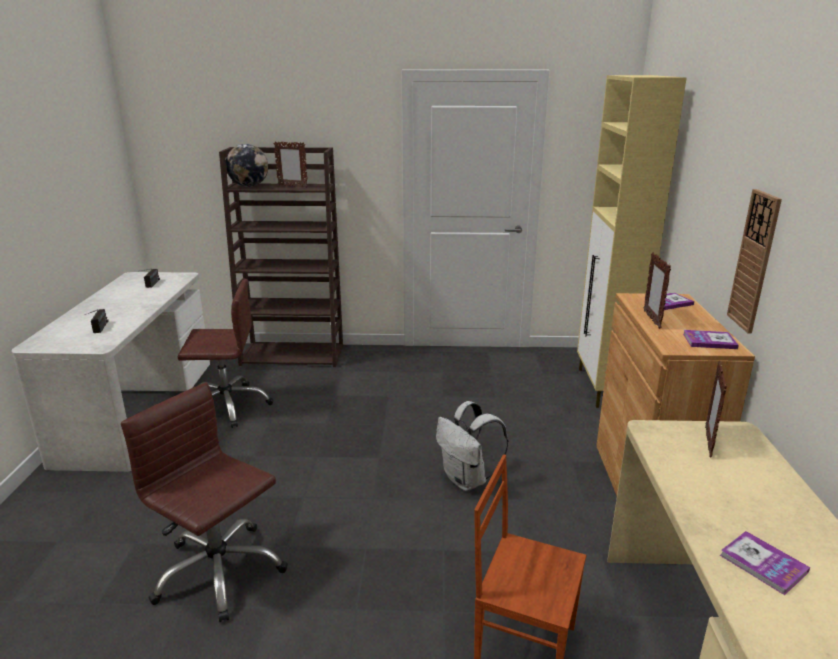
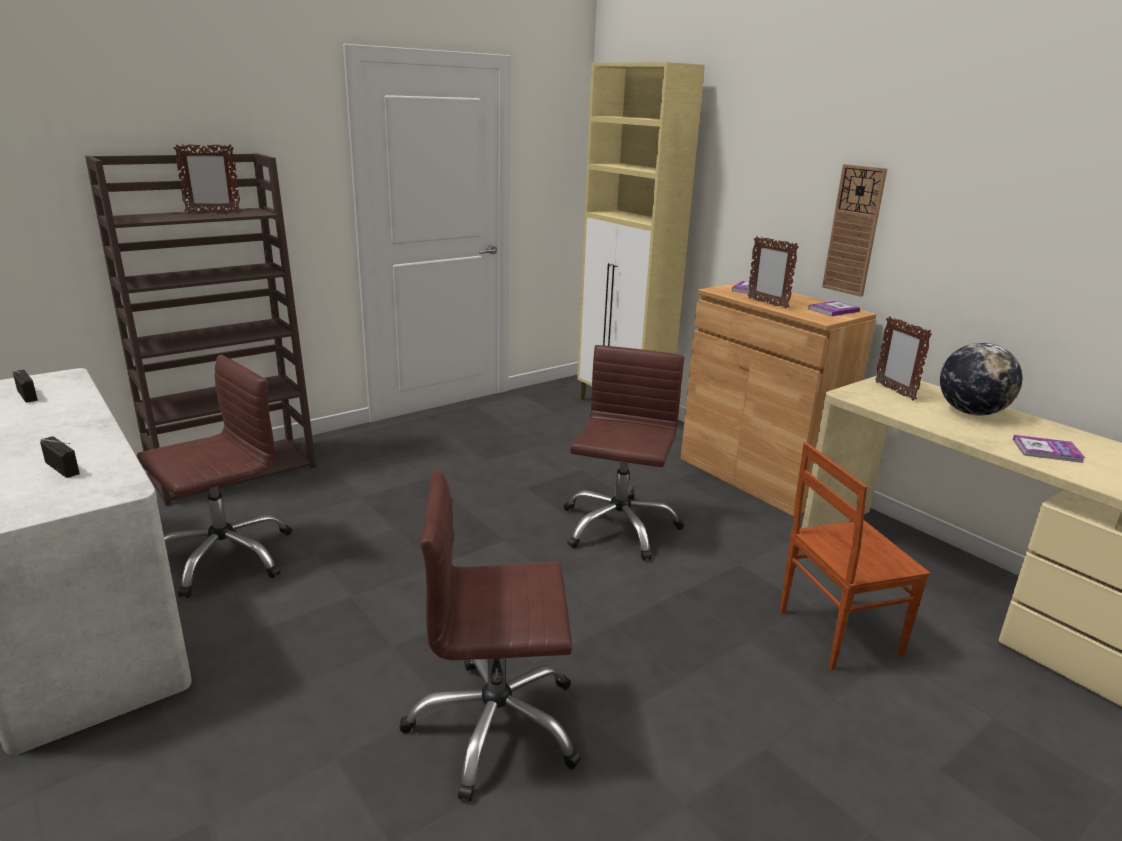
camera: 40 degrees left, 0 degrees up
(249, 186) = (139, 217): globe -> globe (971, 412)
(467, 480) = (618, 527): white backpack -> brown office chair

